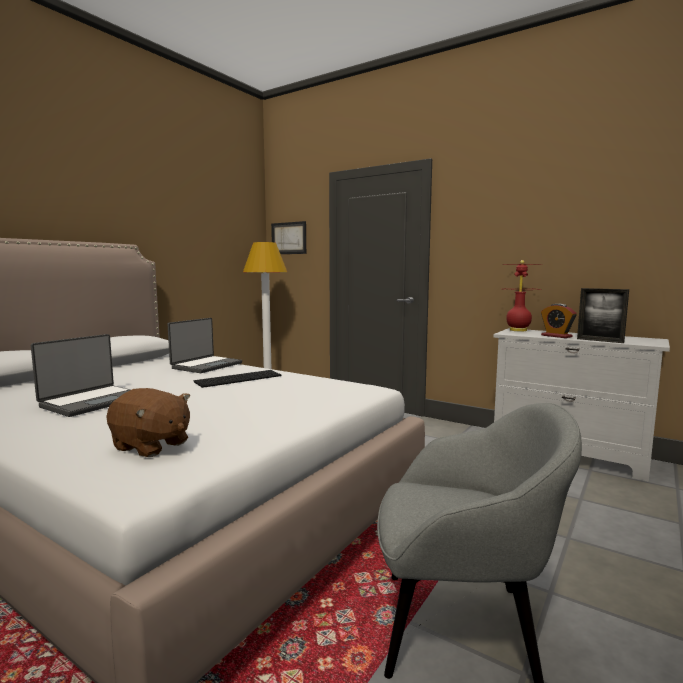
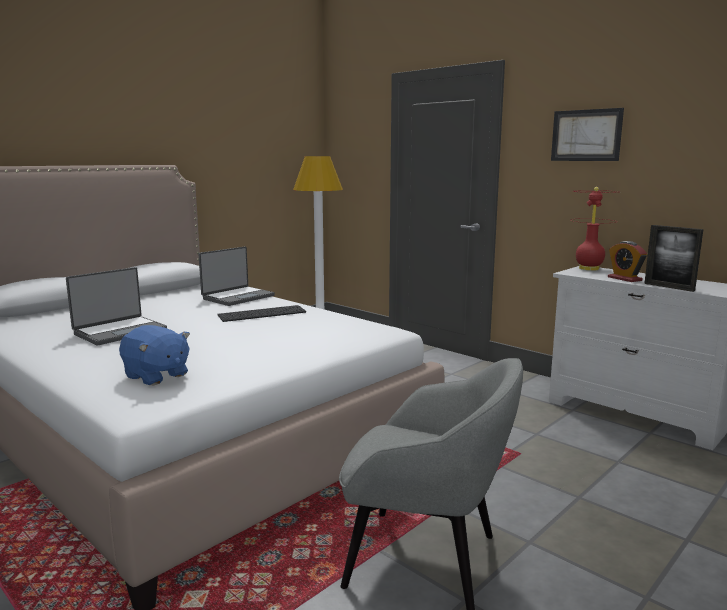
camera: 10 degrees right, 5 degrees up
(151, 446) = (156, 376): brown plush toy -> blue plush toy
(289, 238) = (348, 149): picture -> picture (586, 135)

